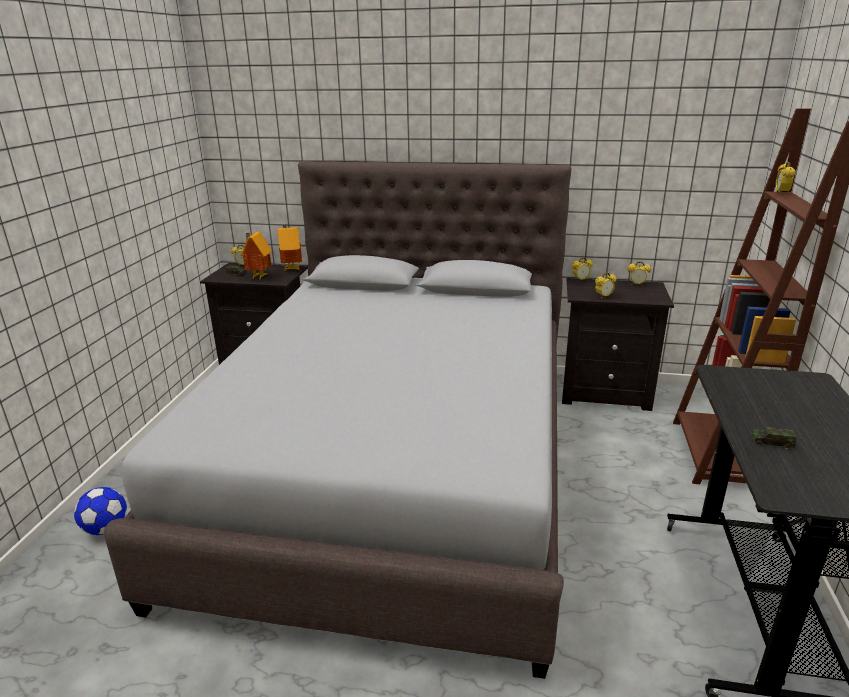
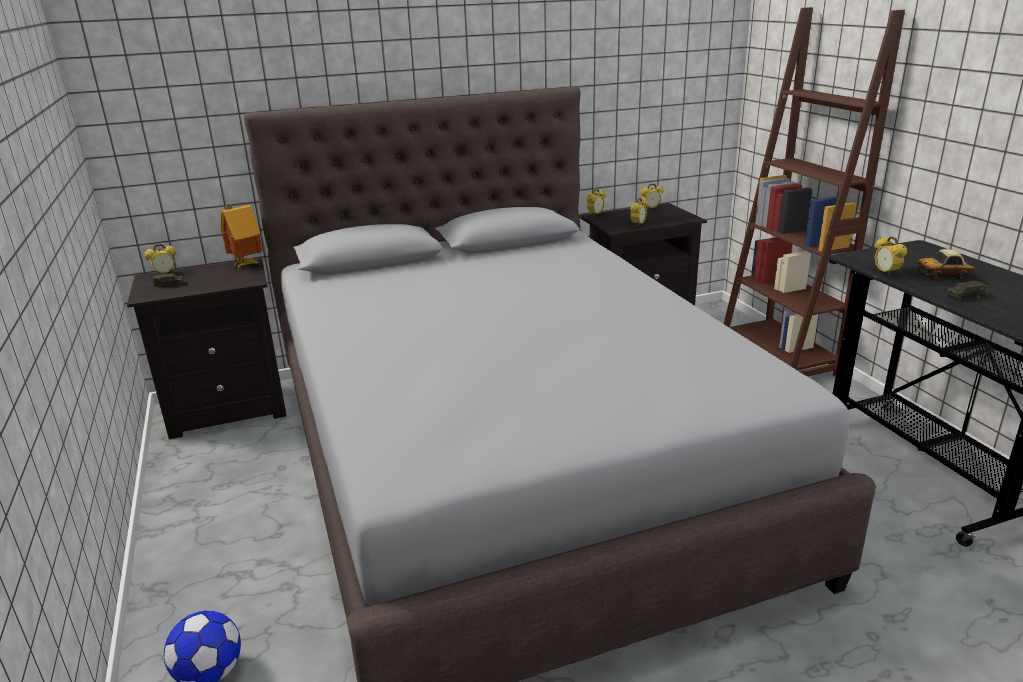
camera: 30 degrees left, 0 degrees up
(258, 277) = (211, 282): toy house -> none
(781, 193) = (799, 90): alarm clock -> alarm clock (886, 273)
(786, 416) = (943, 276): none -> toy car

